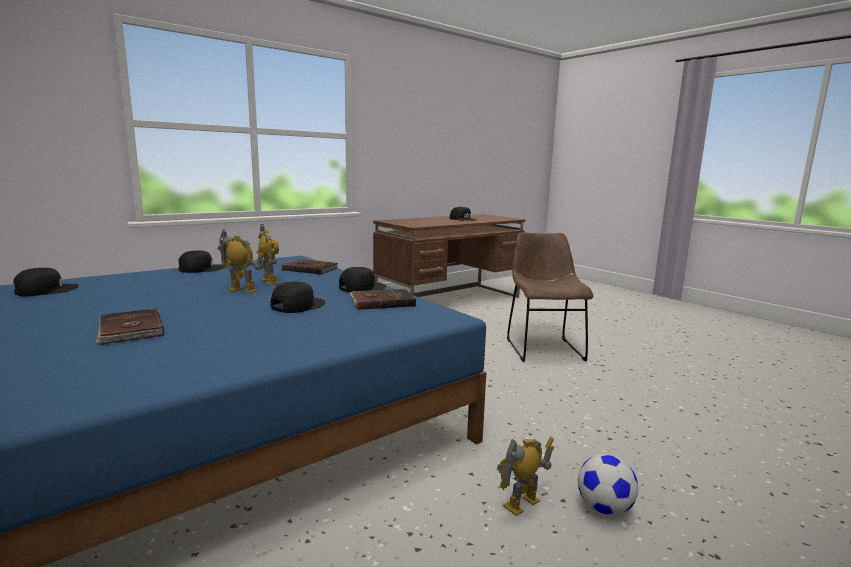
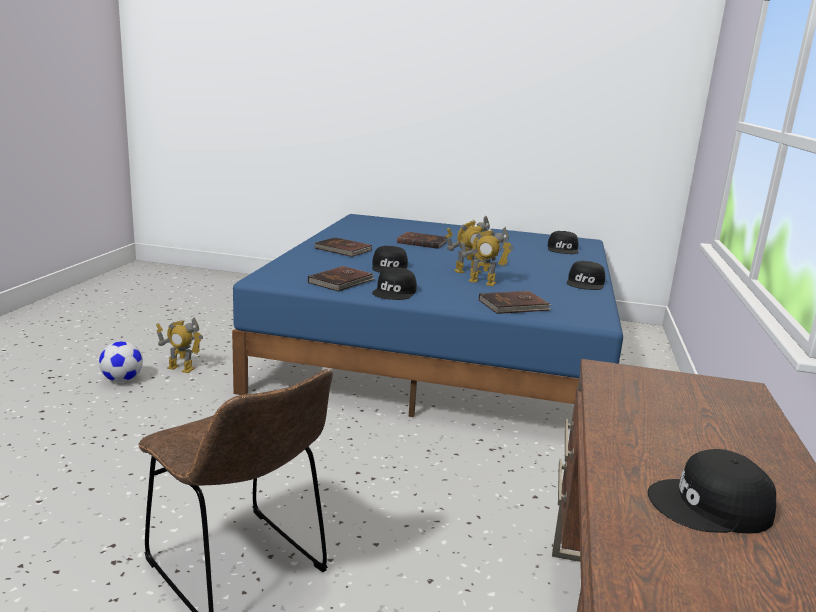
camera: 140 degrees right, 5 degrees up
(272, 338) = (343, 250): none -> brown book
(522, 504) = (180, 368): toy robot -> toy robot turned 90 degrees clockwise

